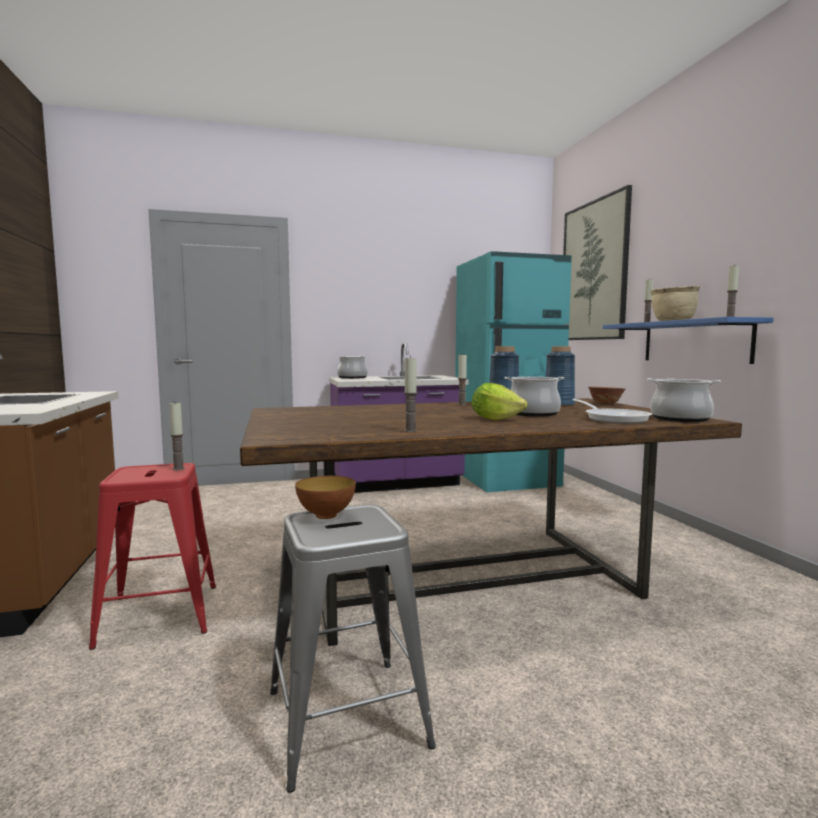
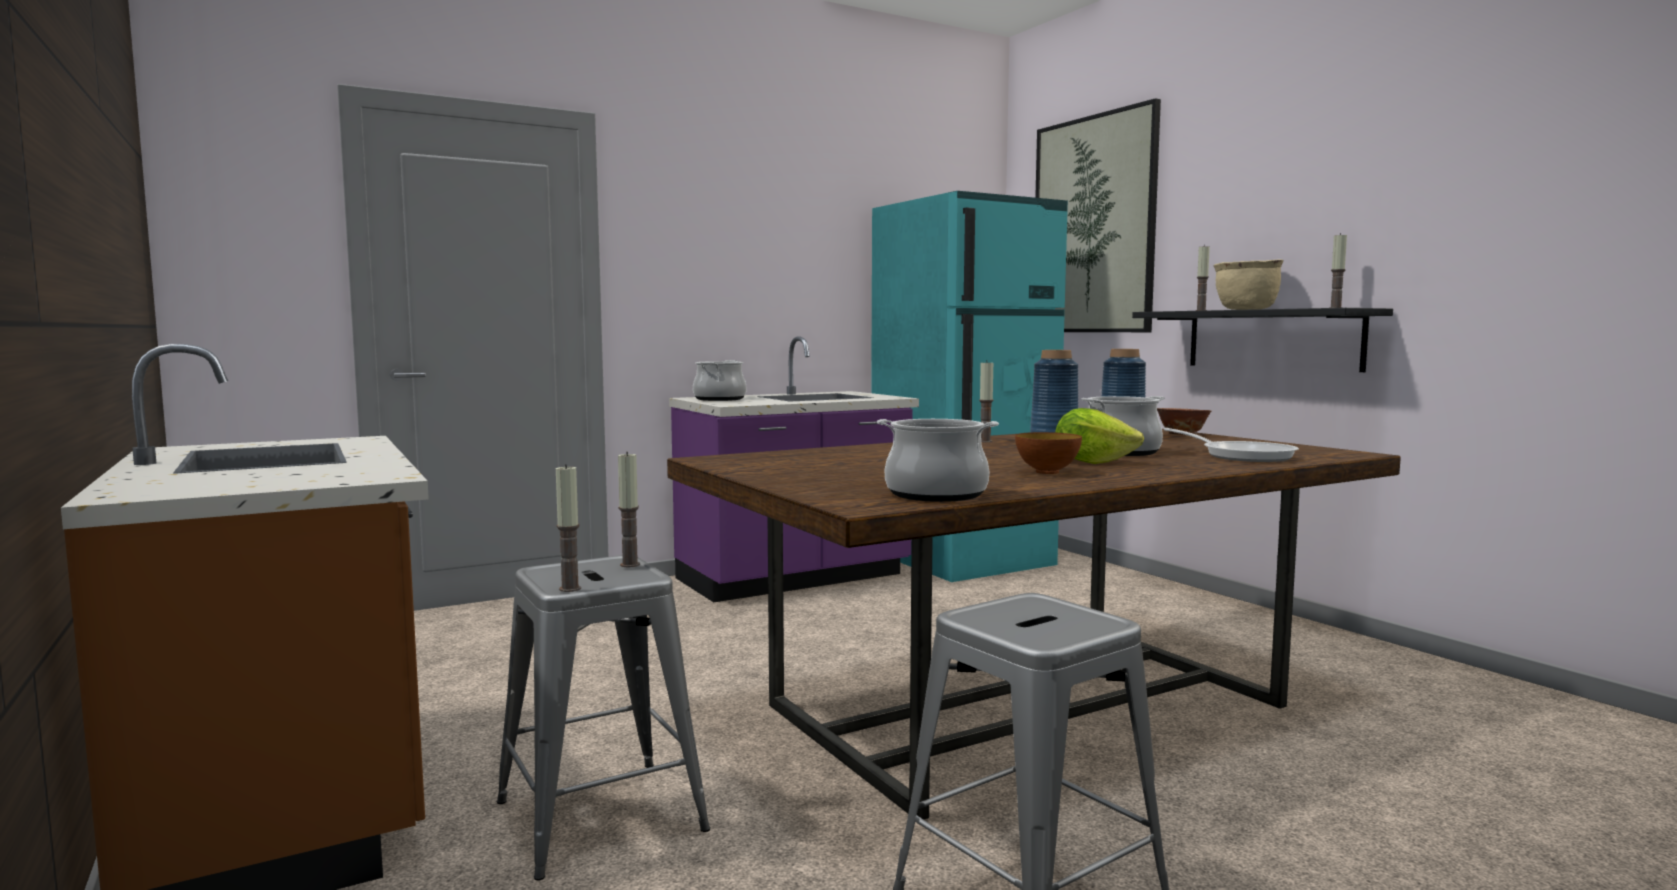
camera: 15 degrees left, 0 degrees up
(160, 615) = (601, 816): red stool -> grey stool
(326, 515) = (996, 611): bowl -> bowl (1047, 472)
(410, 431) = (1023, 484): candle -> candle (570, 589)
(680, 419) = (1321, 452): cooking pot -> cooking pot (936, 494)
(694, 342) = (1272, 339): blue shelf -> black shelf

